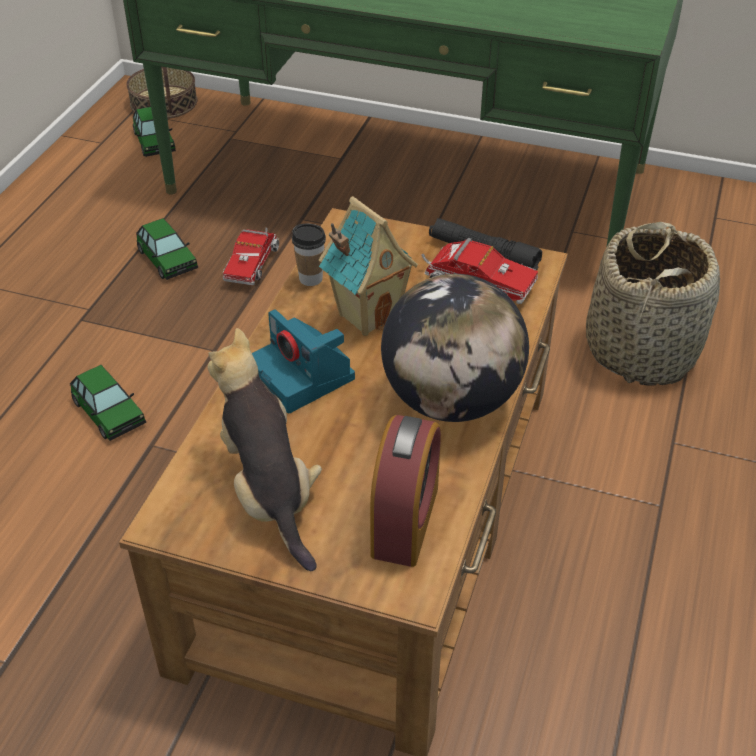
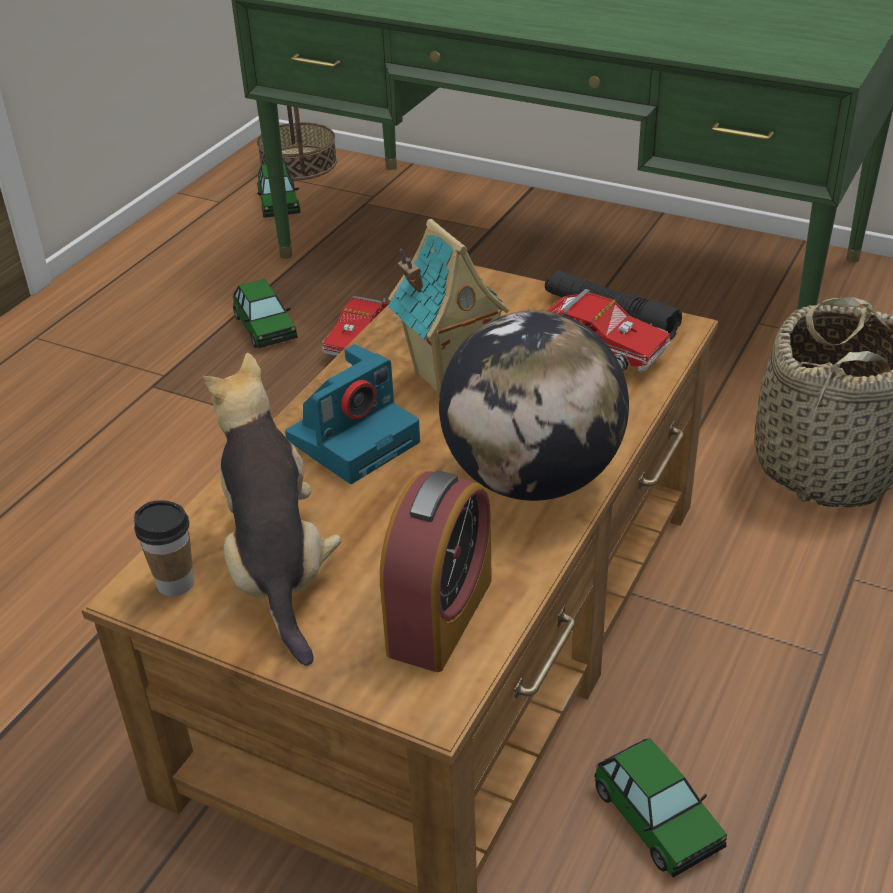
camera: 10 degrees right, 5 degrees down
(109, 412) = (160, 489): toy car -> toy car (657, 818)
(303, 377) = (354, 439): camera -> camera turned 105 degrees counterclockwise
(311, 279) = (391, 331): cup -> cup (175, 583)

